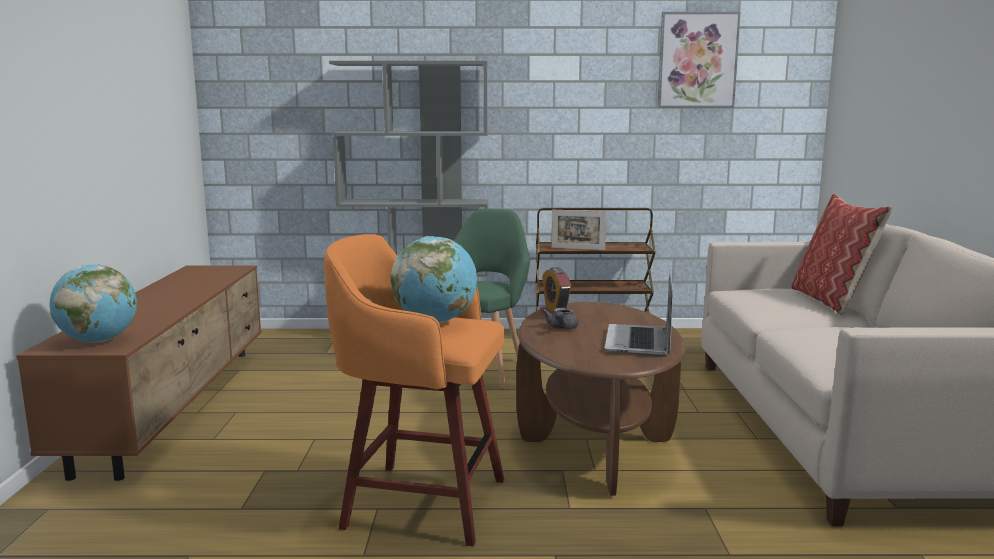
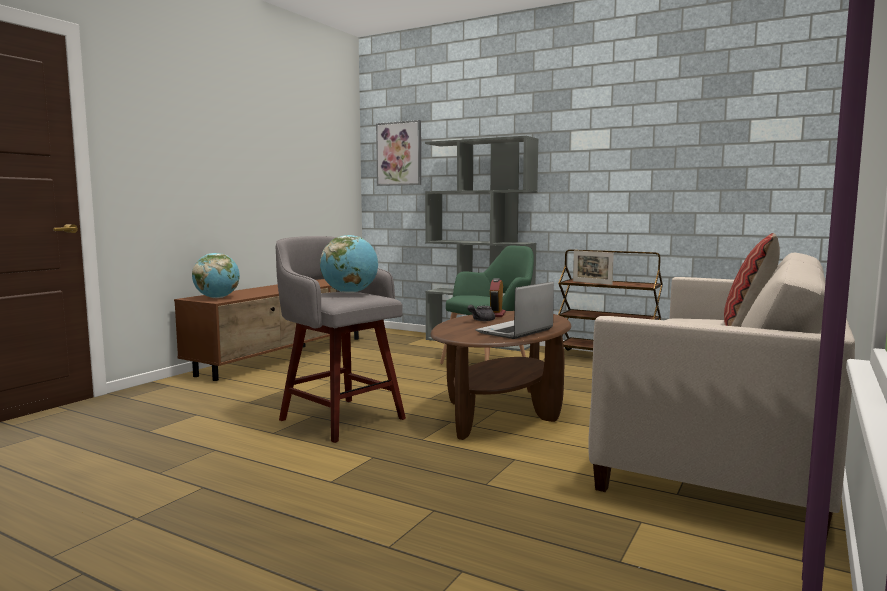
camera: 30 degrees right, 5 degrees down
(420, 502) = (340, 418): orange stool -> grey stool
(697, 60) = (711, 126): picture -> picture (399, 154)

